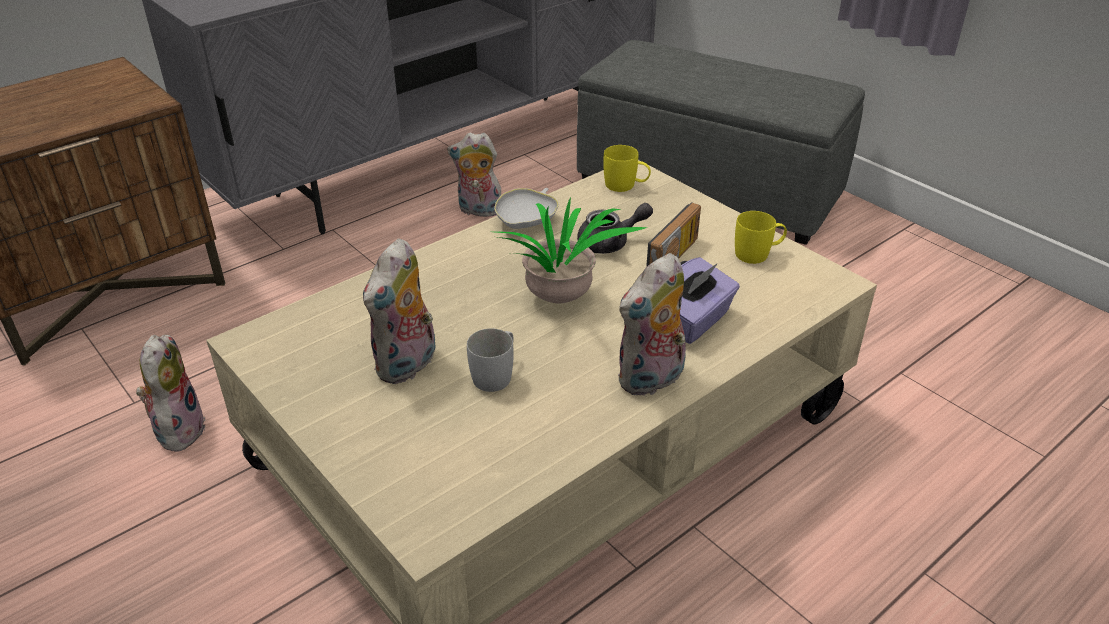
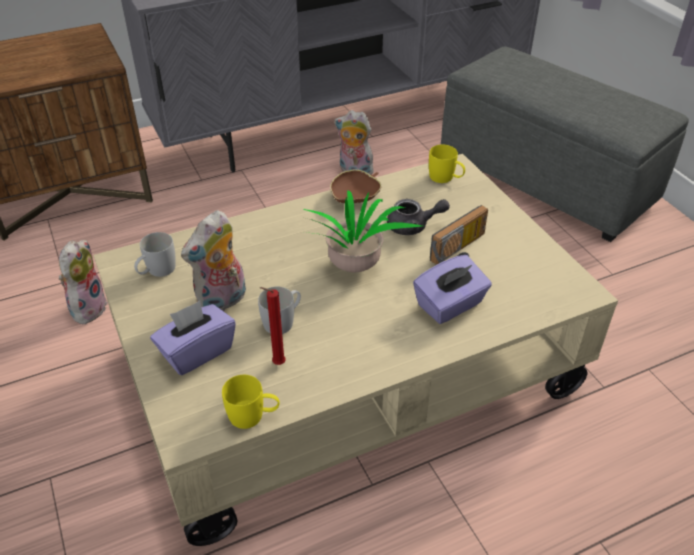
camera: 15 degrees right, 5 degrees up
(304, 345) = (157, 271): none -> white mug
(398, 430) = (196, 352): none -> purple tissue box
(509, 425) = (276, 364): none -> red candle
(526, 221) = (355, 197): white bowl -> brown bowl
(651, 380) = (397, 349): plush toy -> none
(758, 254) = (528, 256): yellow mug -> yellow mug (253, 416)

